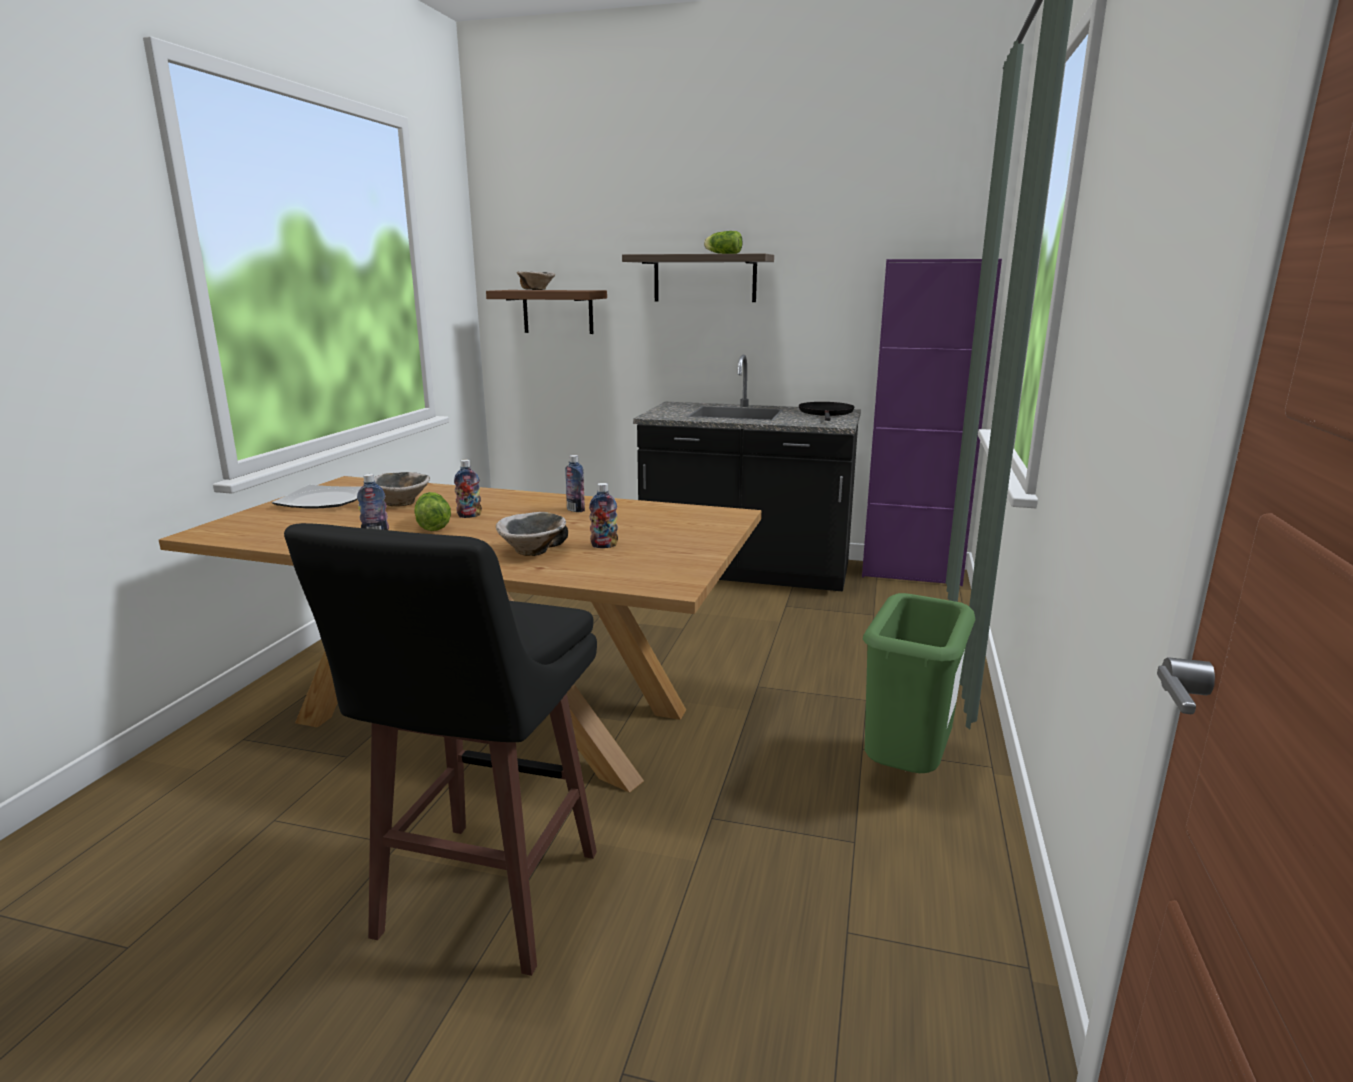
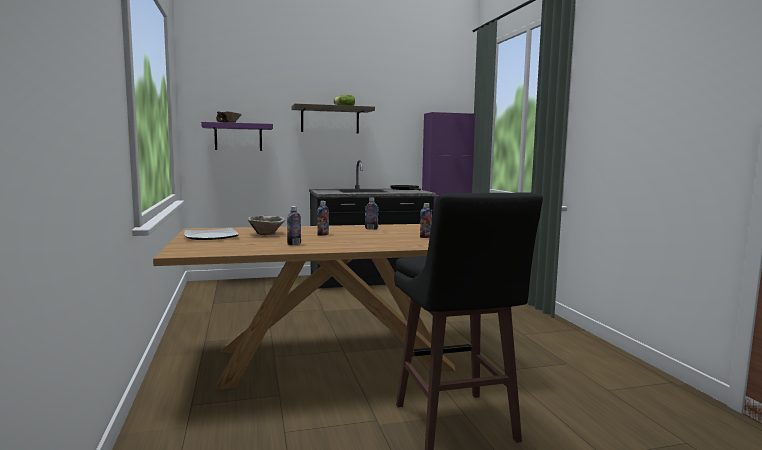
camera: 30 degrees left, 10 degrees down
(433, 524) = (314, 238): lettuce -> none
(533, 552) = (400, 241): bowl -> none
(558, 311) = (238, 137): brown shelf -> purple shelf
(907, 772) = (550, 337): green trash can -> none

